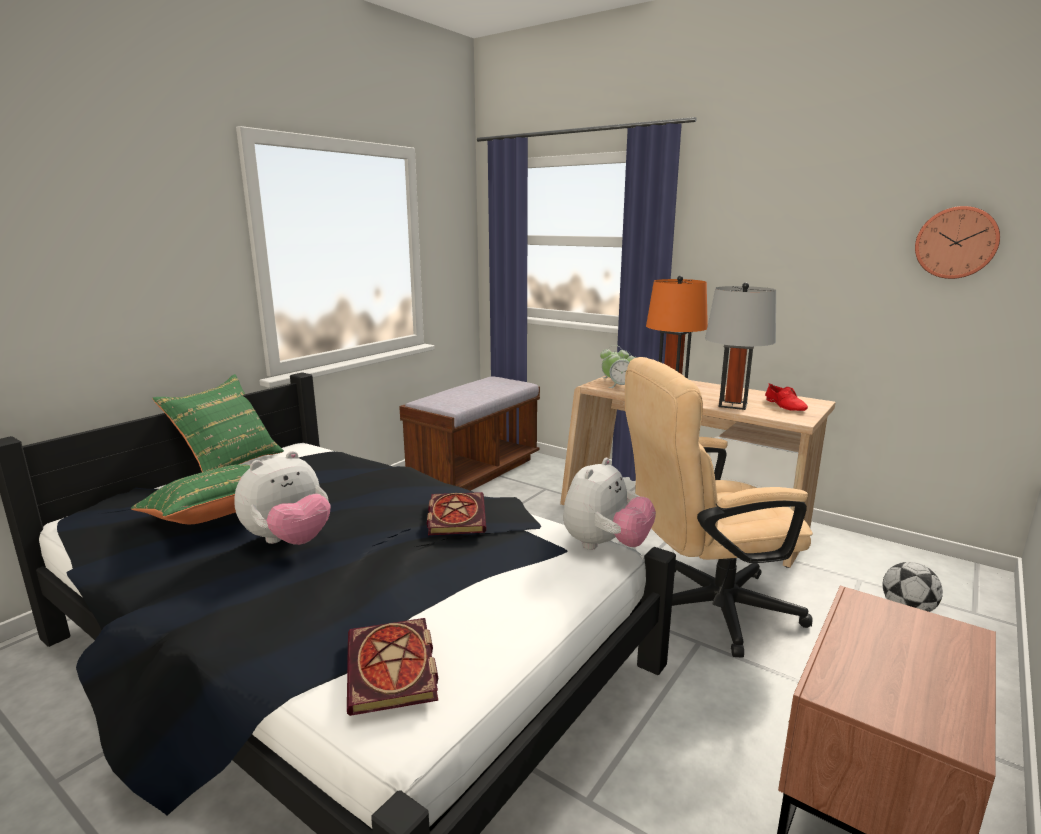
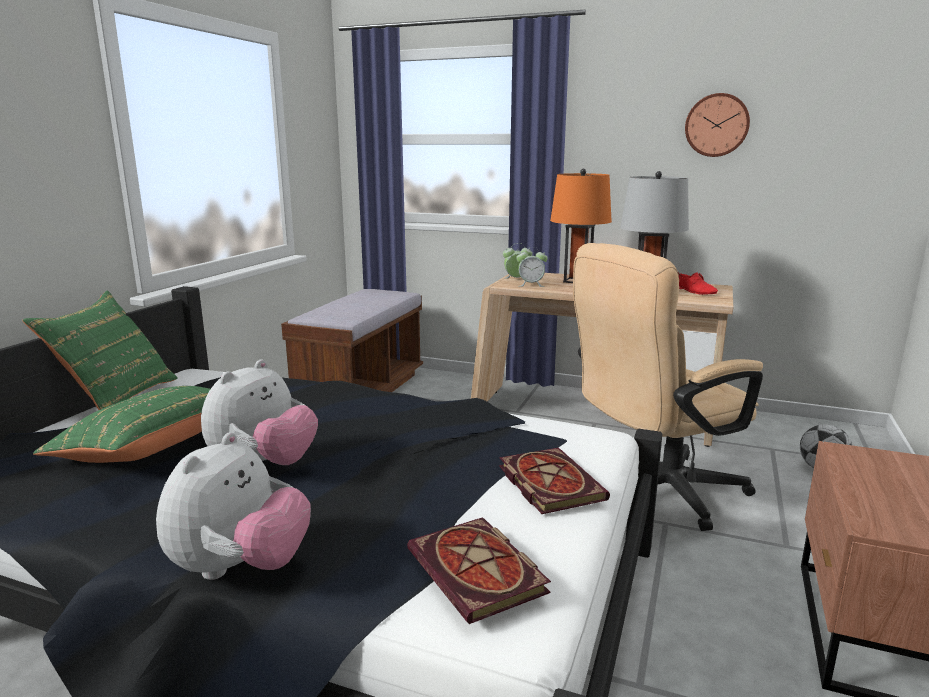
camera: 15 degrees left, 0 degrees up
(455, 516) = (432, 420): book -> book (547, 482)
(605, 546) = (598, 431): plush toy -> plush toy (240, 568)
(956, 242) = (829, 132): wall clock -> wall clock (716, 125)

